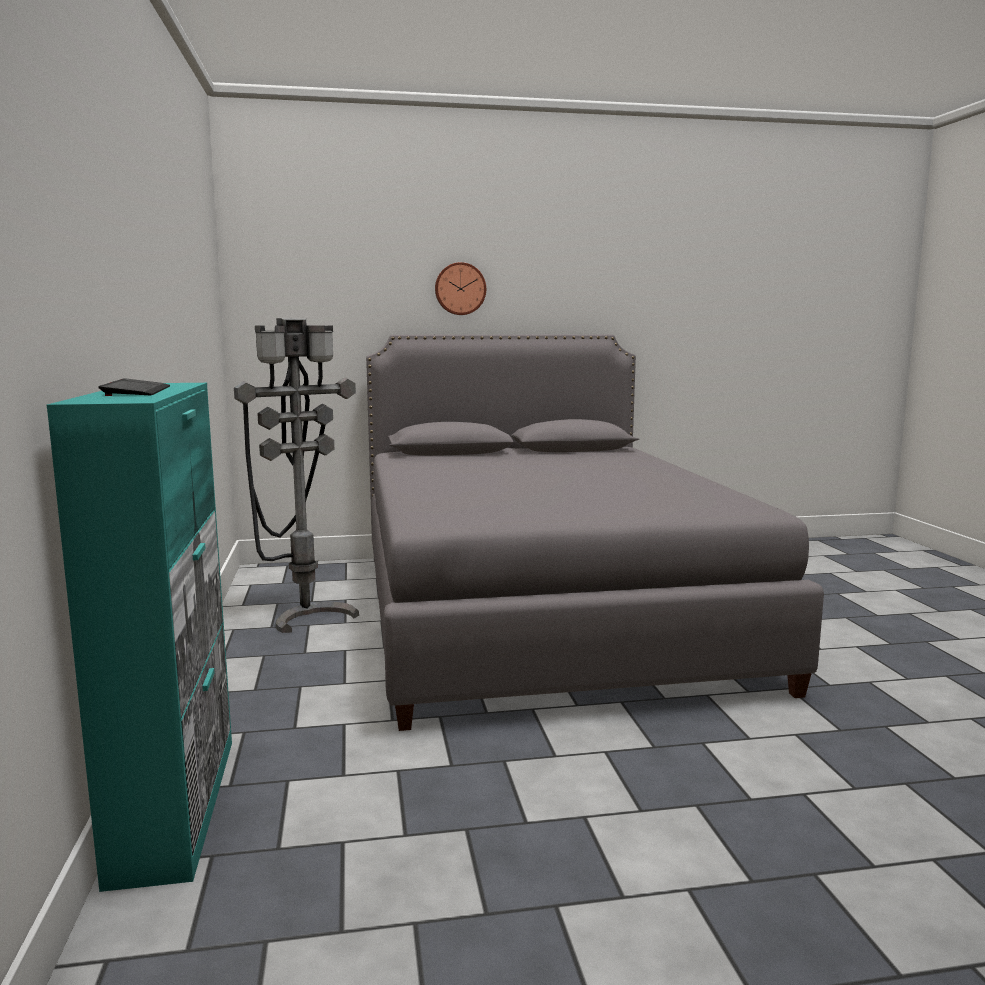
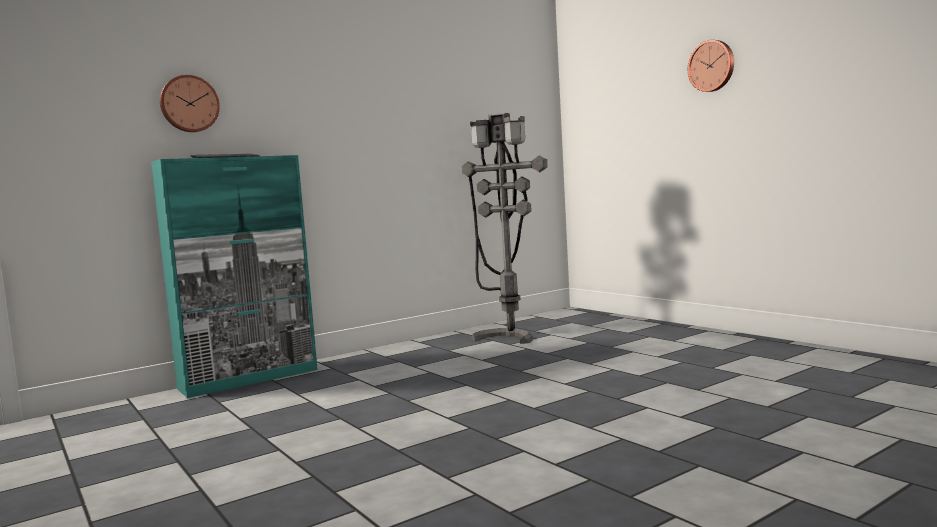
camera: 65 degrees right, 5 degrees down
(57, 270) = (189, 104): none -> wall clock
(542, 613) = (623, 374): grey bed -> none

